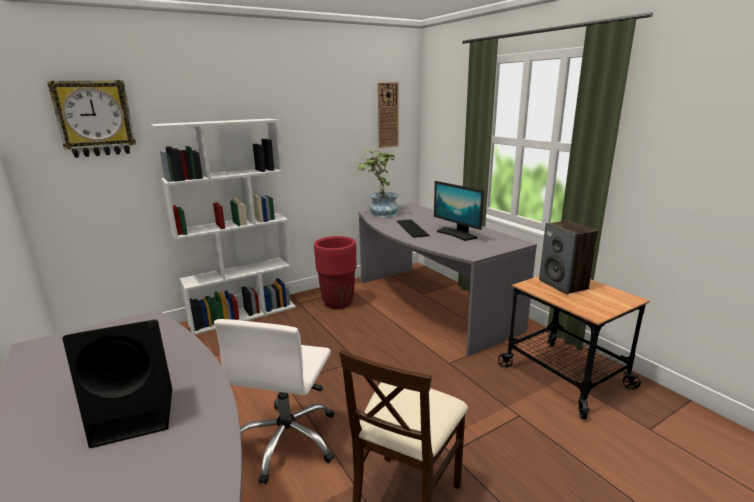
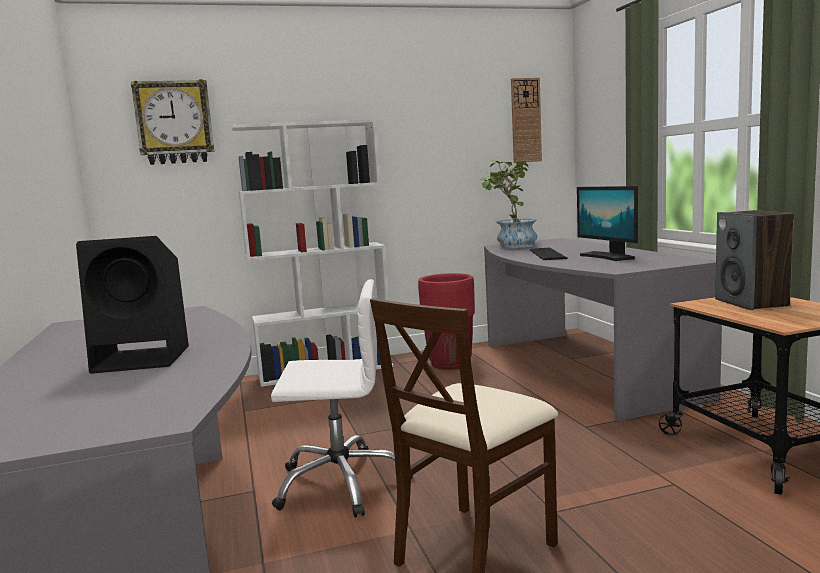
camera: 15 degrees right, 10 degrees down
(288, 440) = (341, 483): white office chair -> white office chair turned 120 degrees counterclockwise

